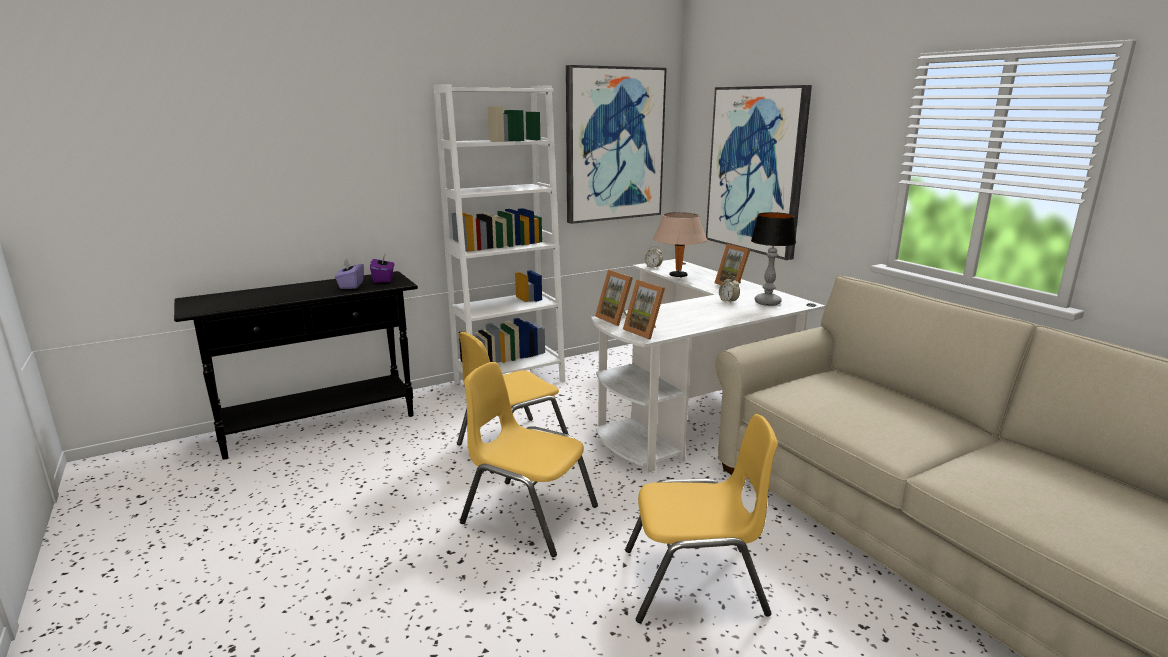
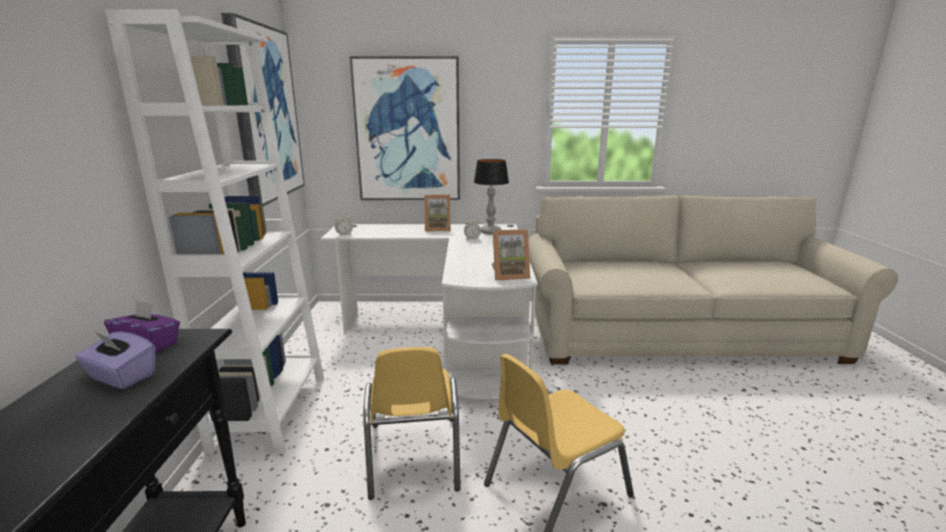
camera: 60 degrees left, 0 degrees up
(616, 319) = (463, 276): picture frame -> none
(678, 275) = (384, 234): beige table lamp -> none
(694, 583) = (688, 433): yellow chair -> none

